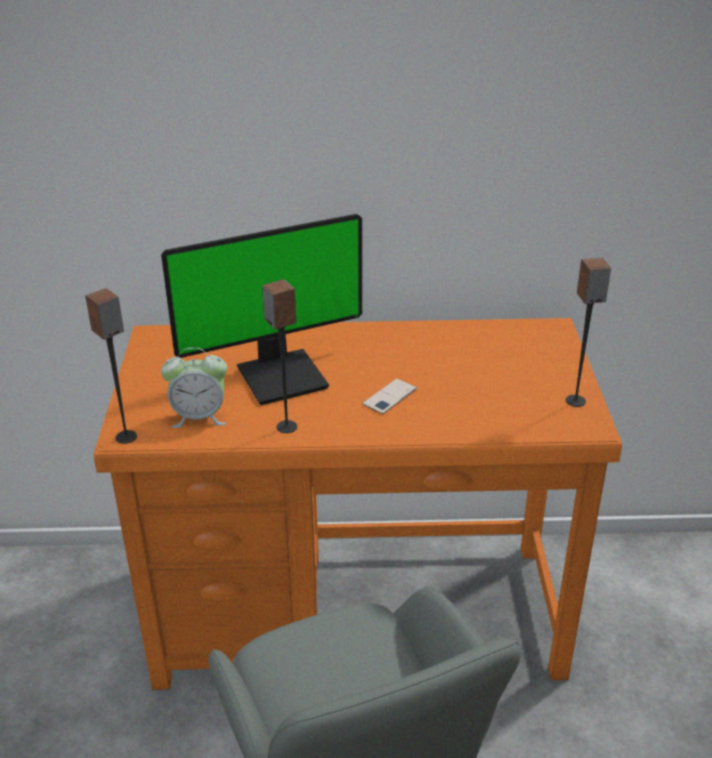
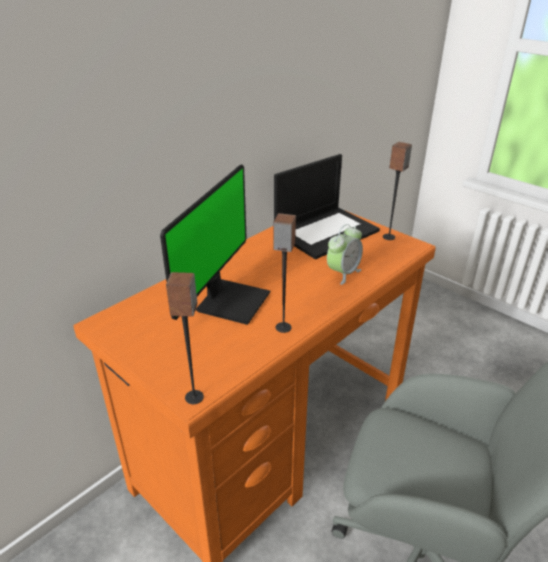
camera: 45 degrees left, 0 degrees up
(199, 417) = (222, 354): alarm clock -> alarm clock (343, 273)
(390, 397) = (308, 280): phone -> none
(507, 356) = (326, 231): none -> laptop

